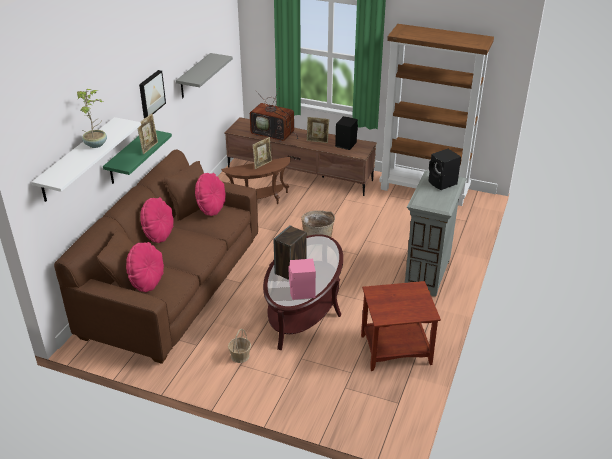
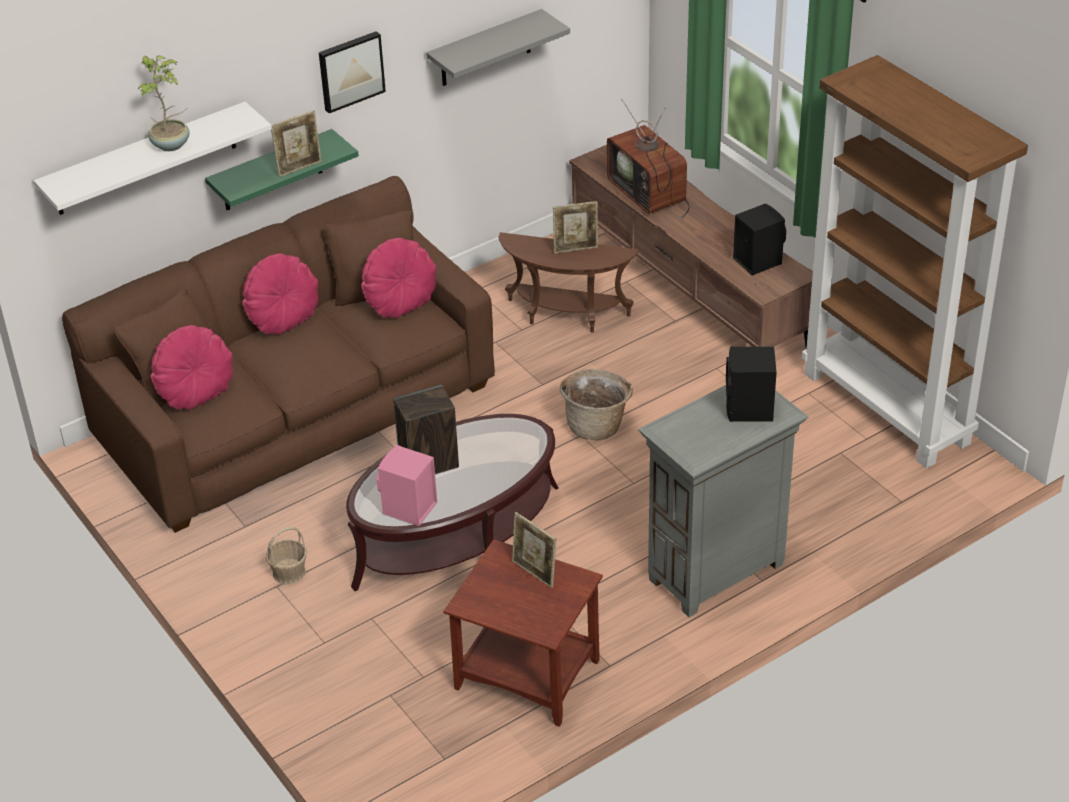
camera: 35 degrees right, 5 degrees up
(317, 141) = (713, 236): picture frame -> picture frame (534, 573)

